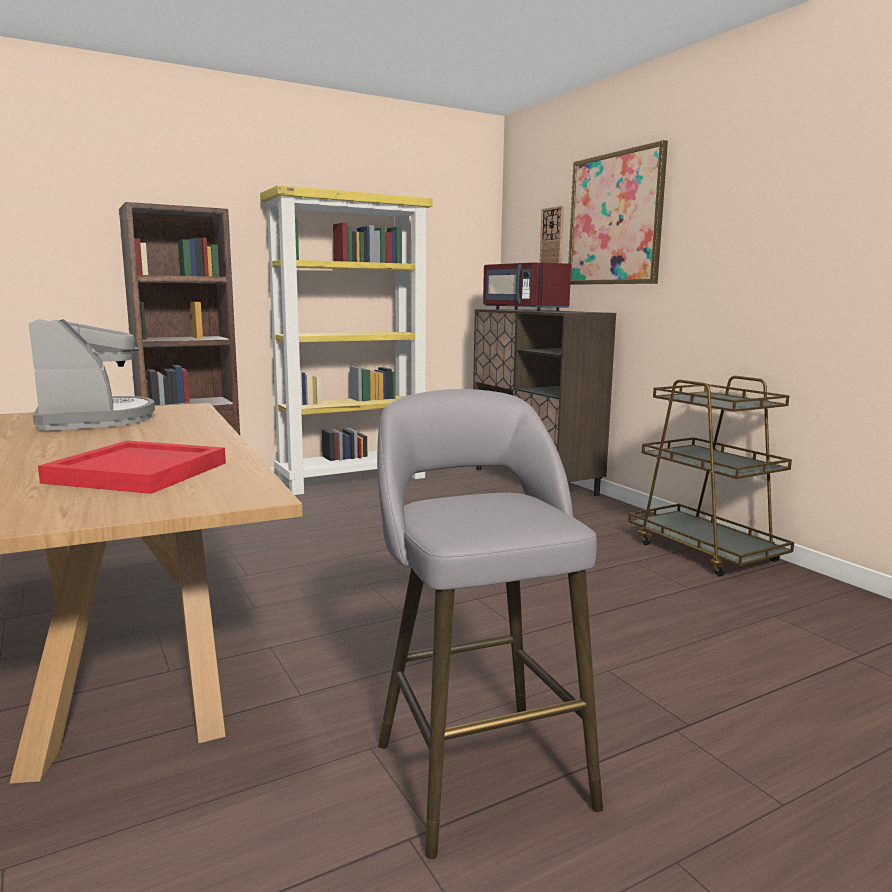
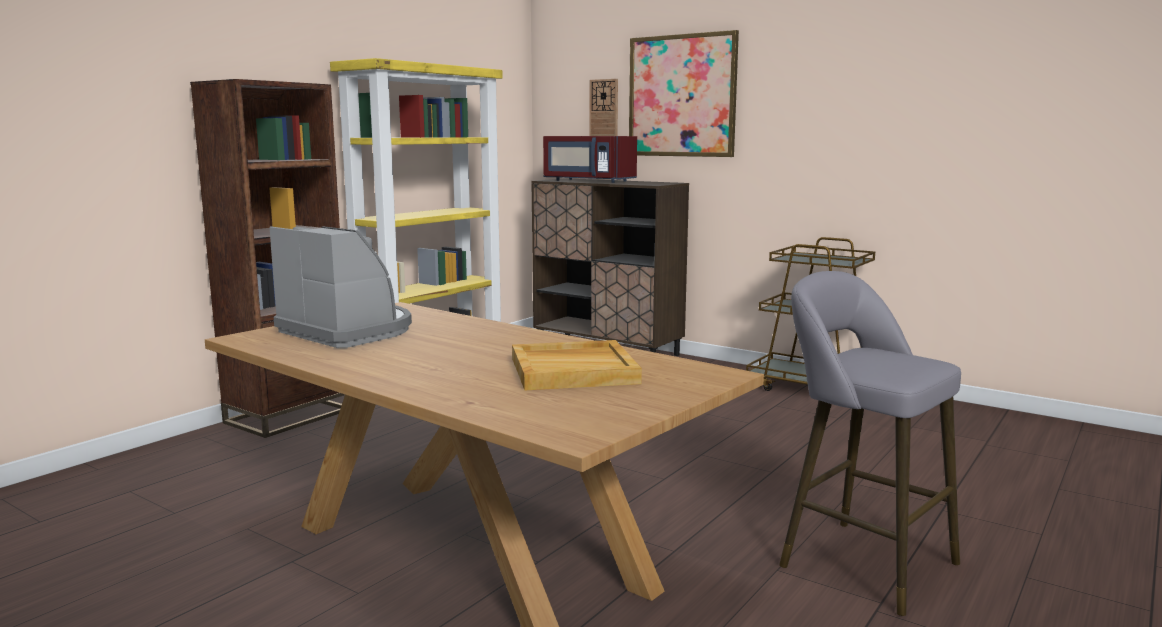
camera: 25 degrees left, 0 degrees up
(140, 472) = (574, 370): red tray -> beige tray

